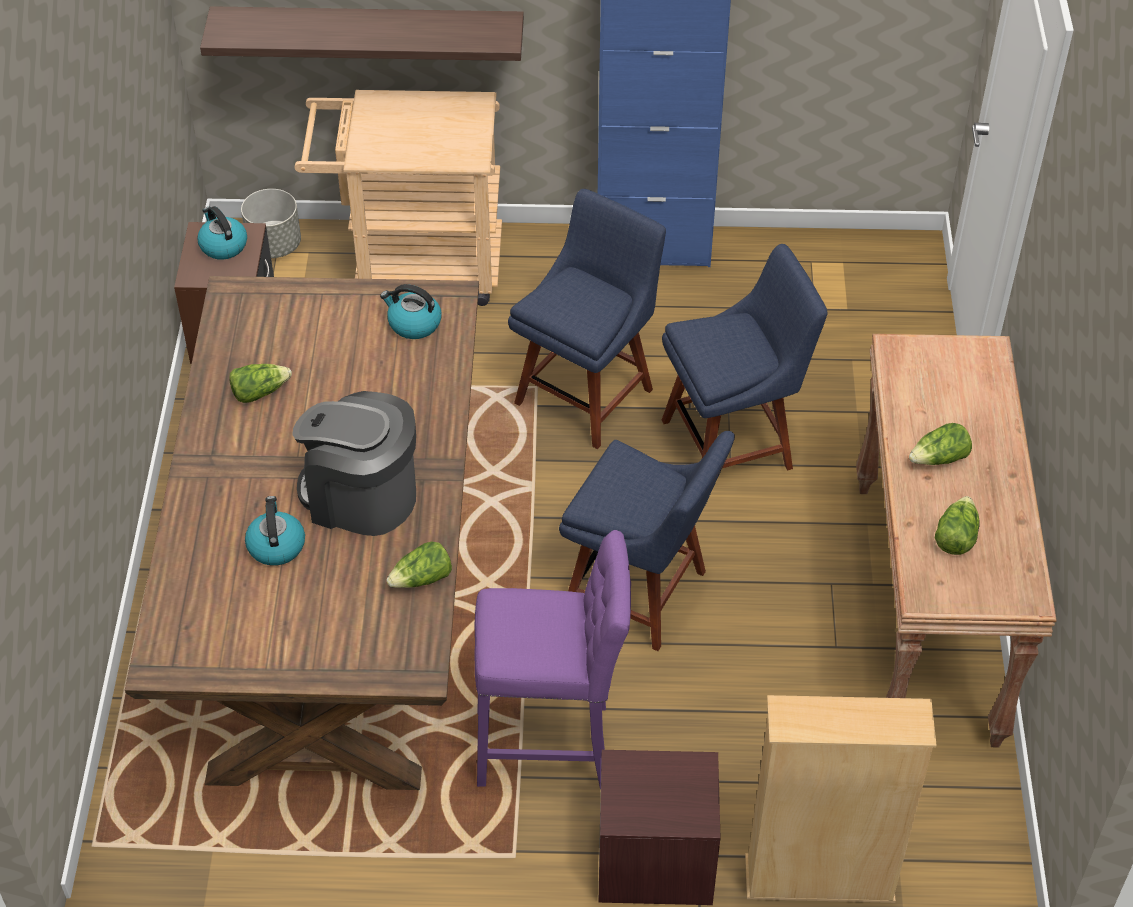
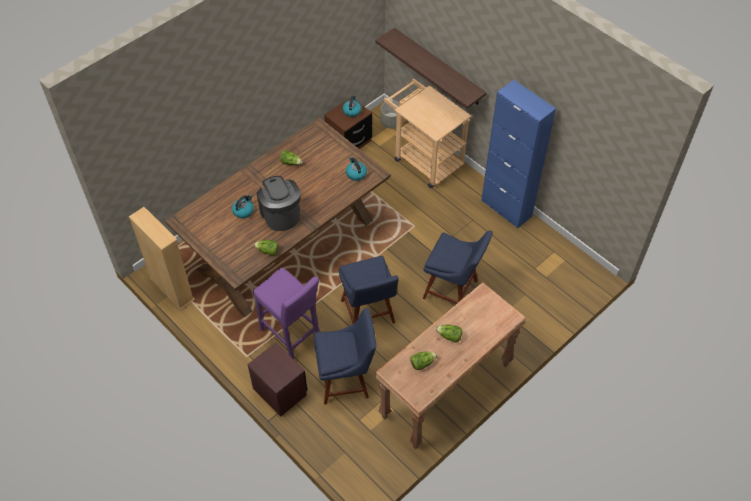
camera: 45 degrees right, 5 degrees up
(588, 392) = (428, 240): blue chair -> blue chair (346, 380)
(819, 879) = (316, 437): beige bookcase -> beige bookcase (172, 289)

